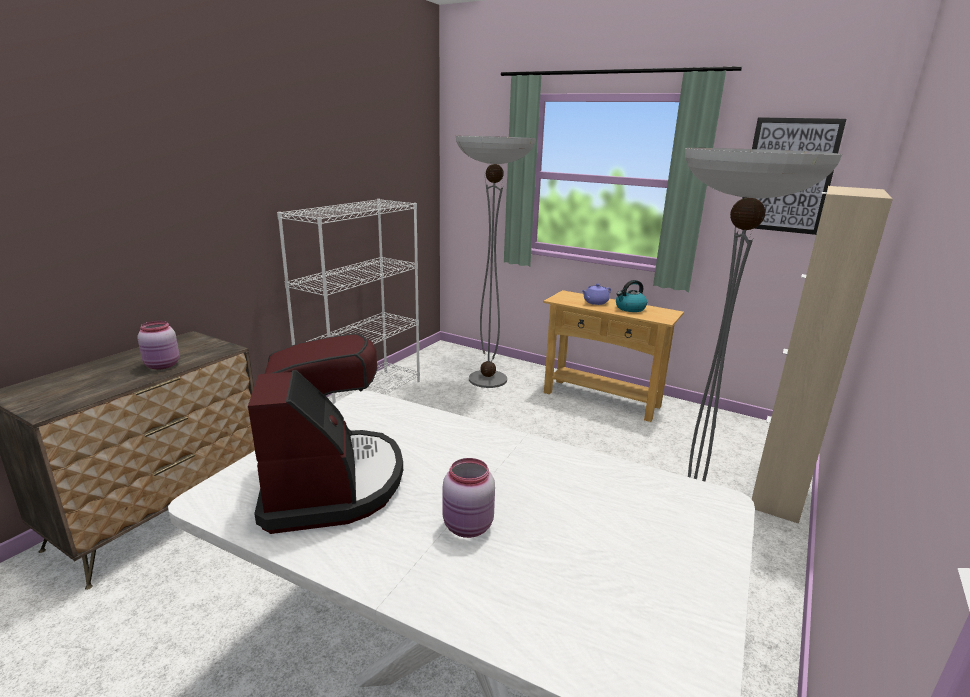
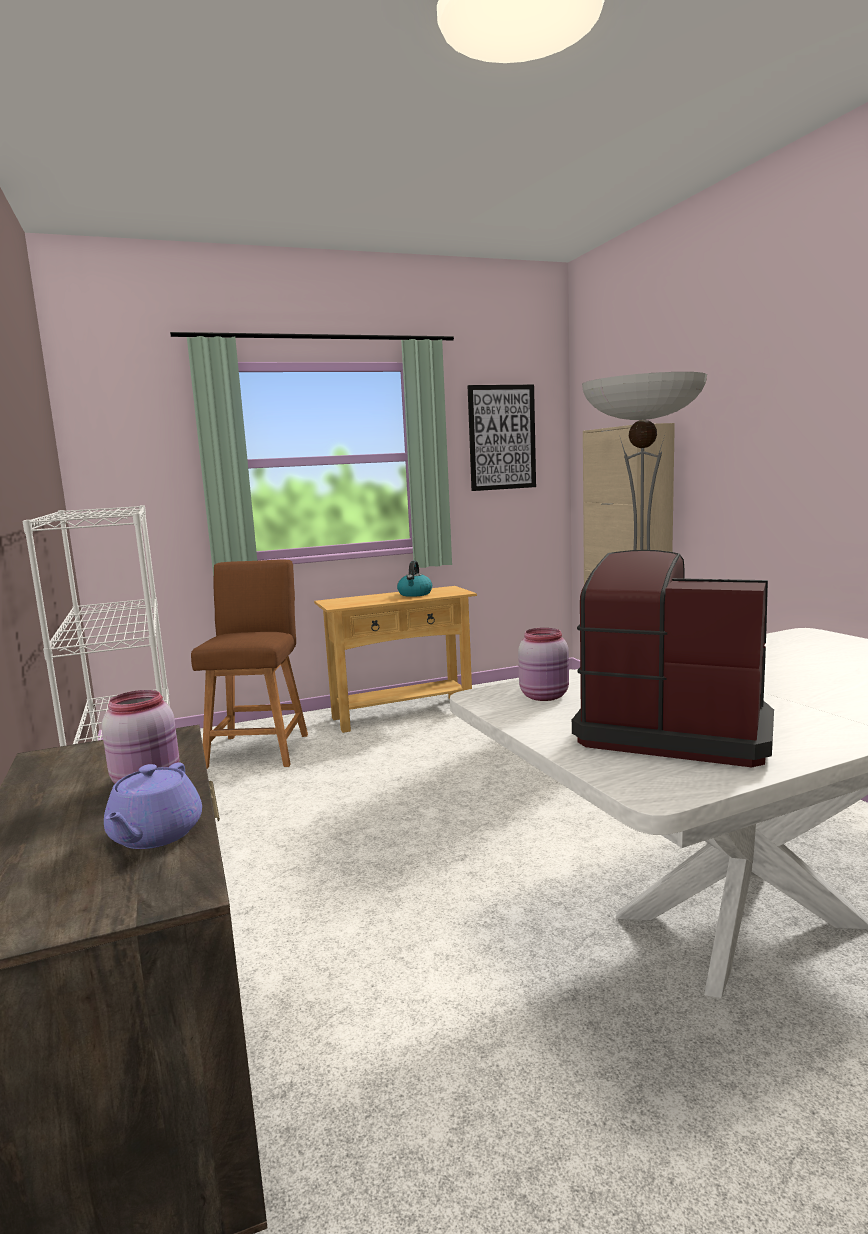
camera: 50 degrees left, 10 degrees down
(468, 527) = (800, 695): pink jar -> pink jar (545, 696)
(488, 379) = (259, 749): floor lamp -> brown stool
(595, 302) = (375, 598): purple teapot -> purple teapot (155, 835)

